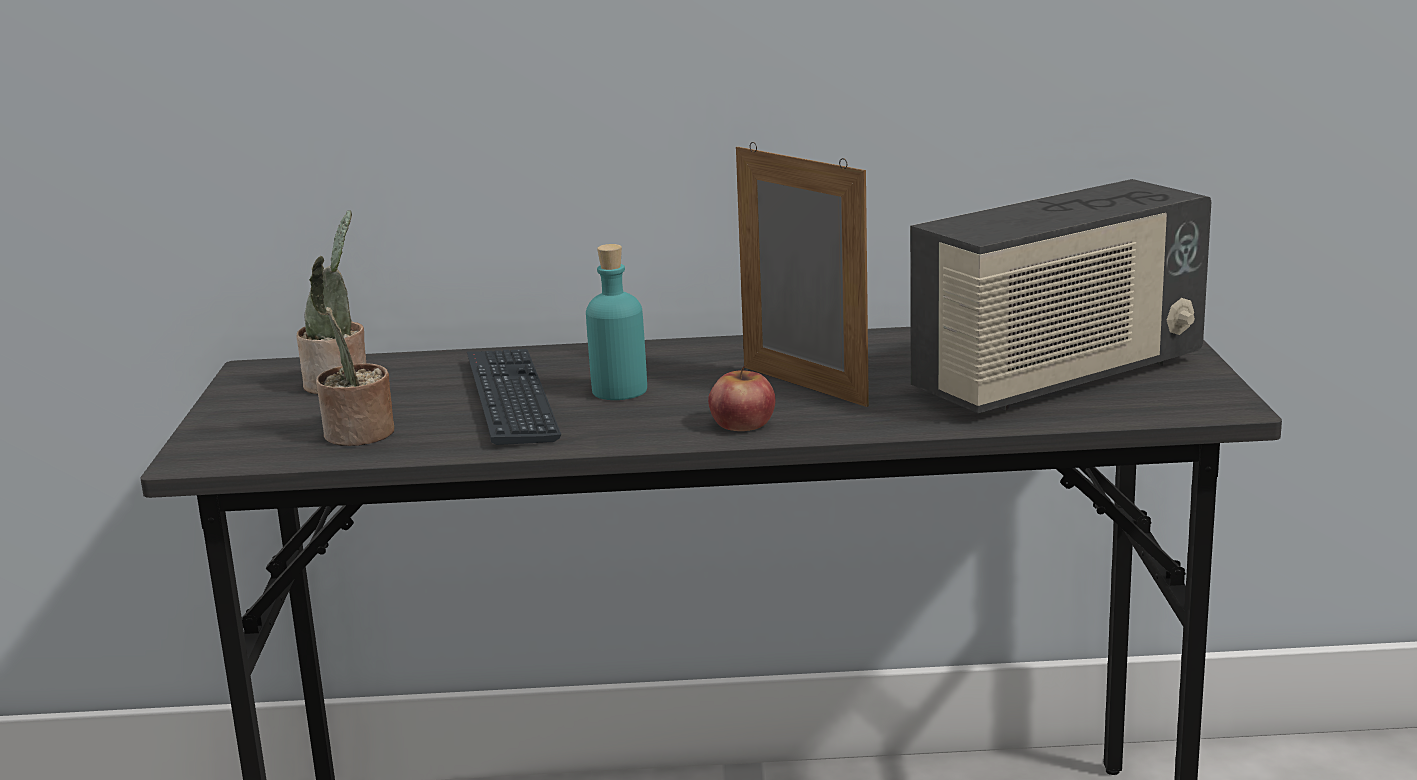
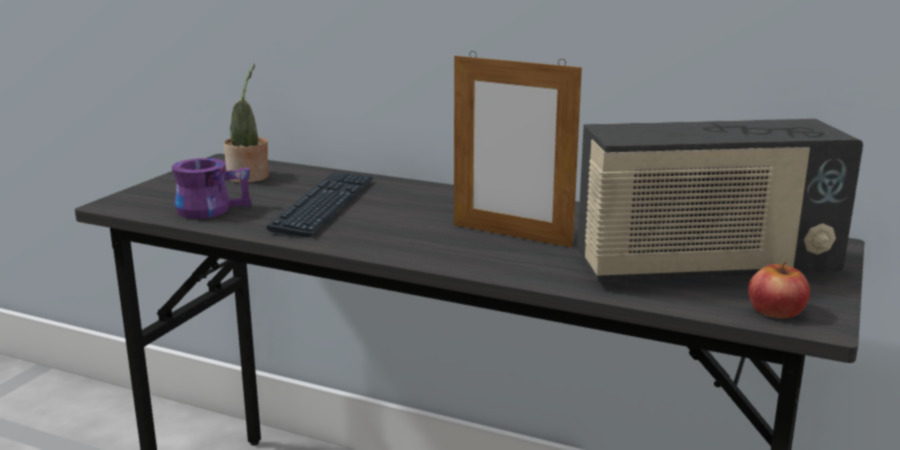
camera: 25 degrees right, 0 degrees up
(356, 435) = (211, 208): potted plant -> purple mug
(619, 391) = (393, 213): turquoise bottle -> none
(743, 423) = (436, 252): apple -> apple (776, 310)
(803, 386) = (511, 235): picture frame -> picture frame turned 135 degrees clockwise

